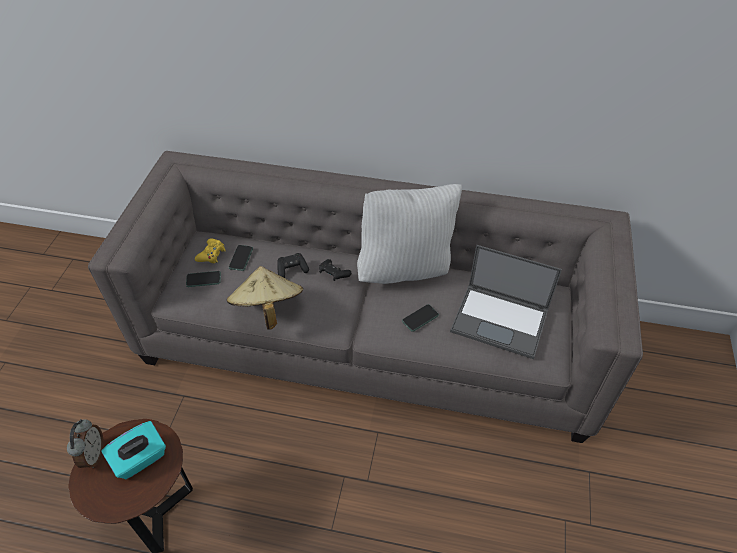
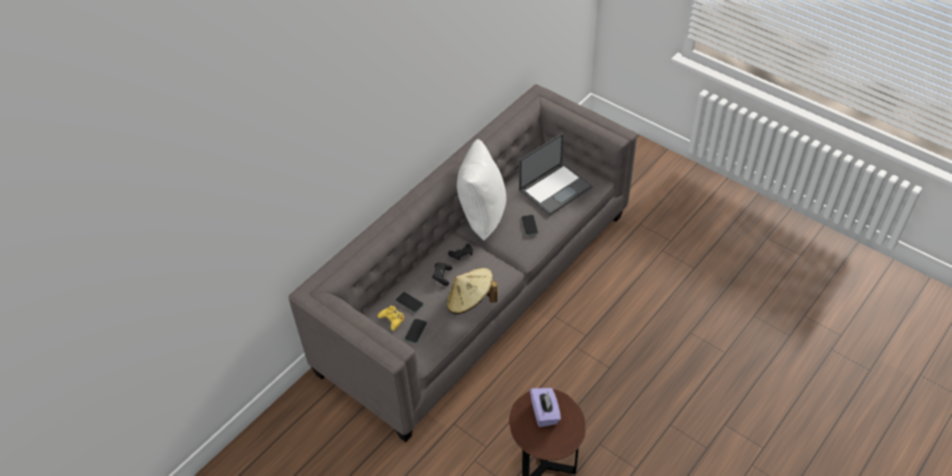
camera: 60 degrees left, 0 degrees up
(93, 455) = (527, 440): alarm clock -> none
(140, 459) = (545, 413): turquoise tissue box -> purple tissue box

